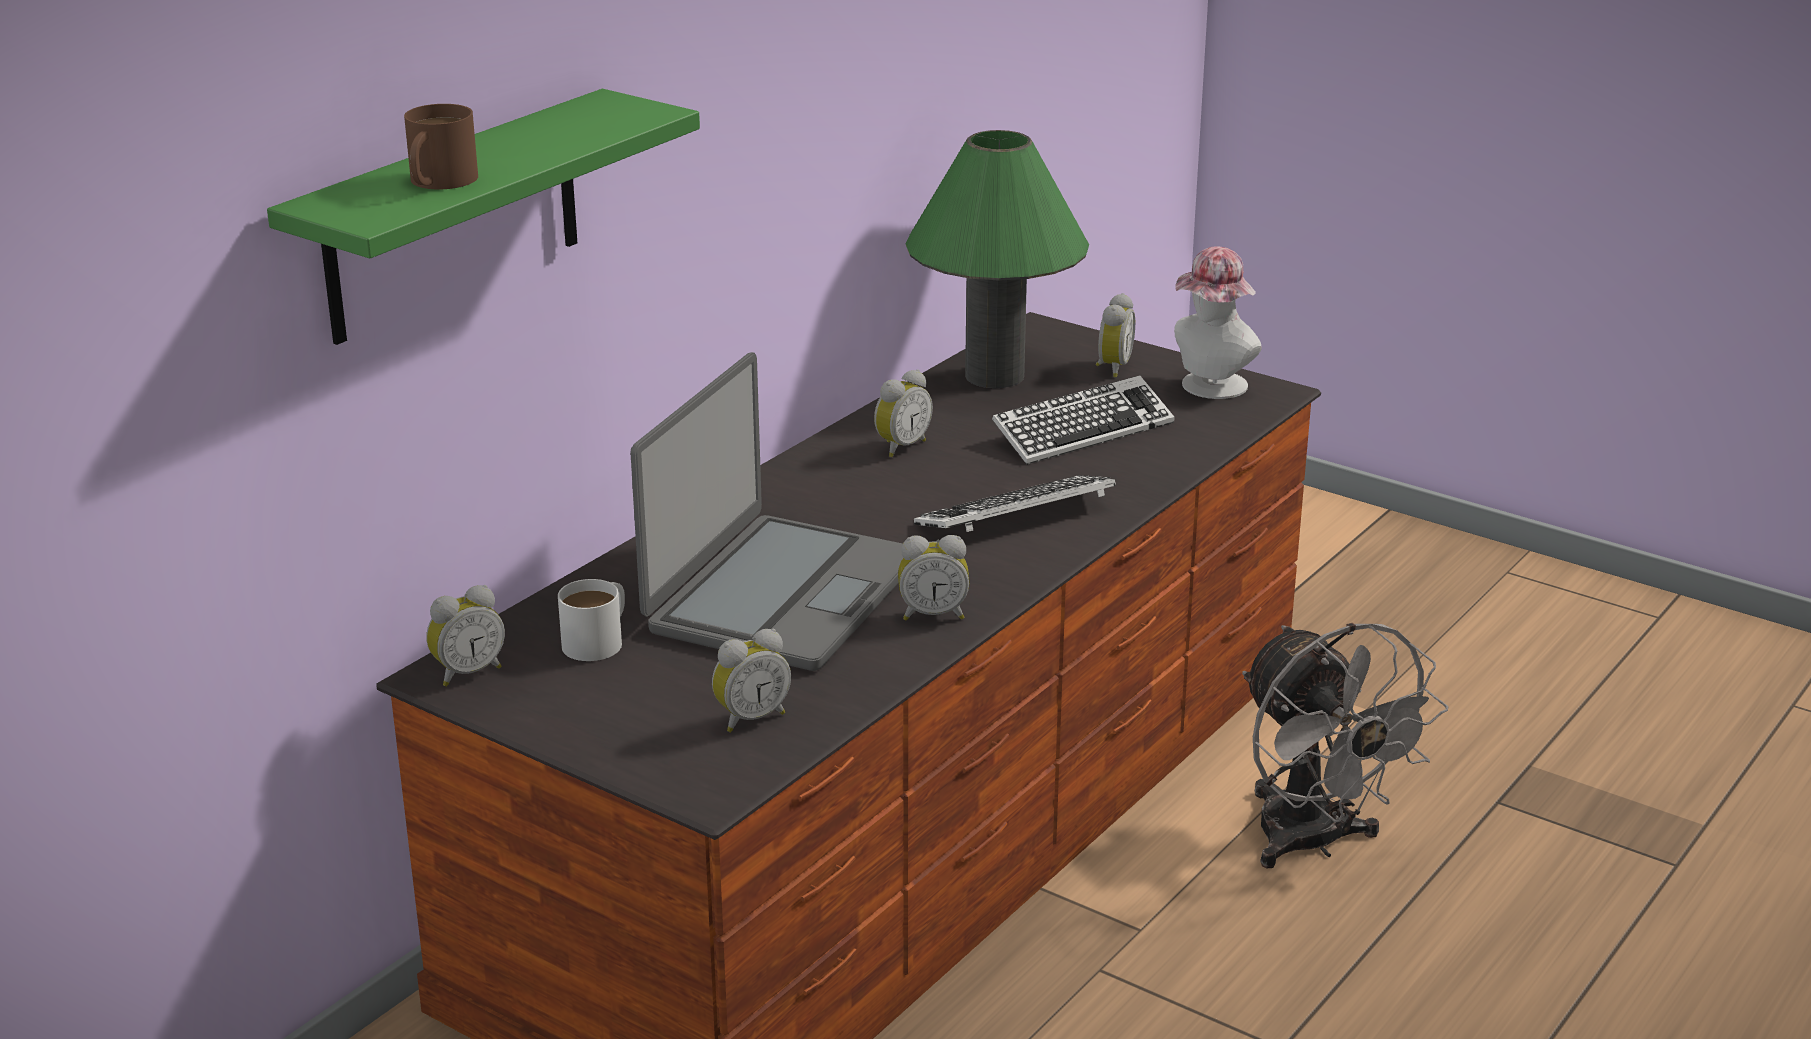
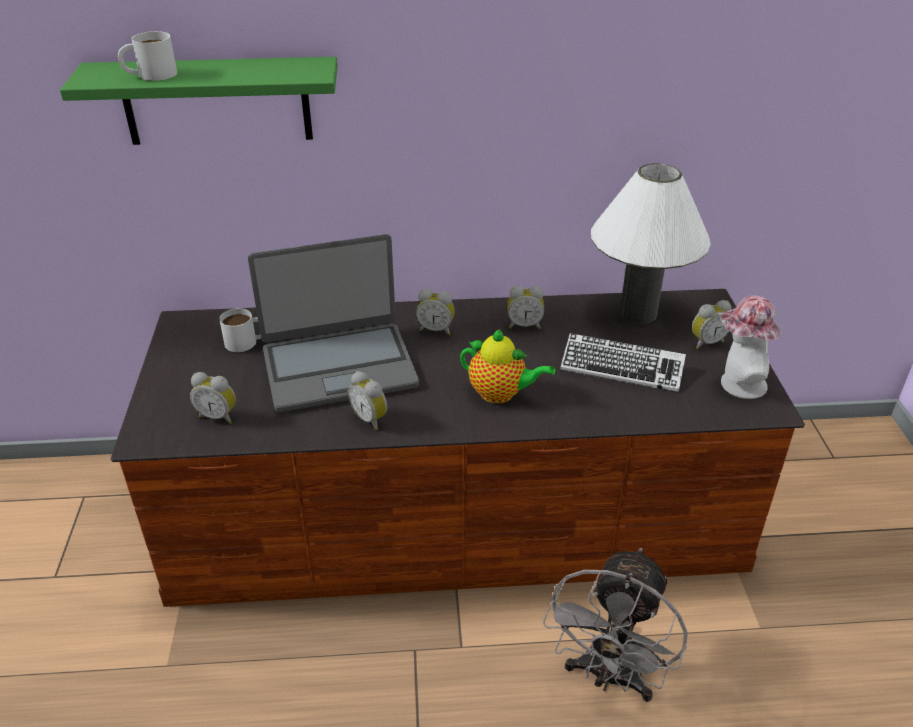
camera: 50 degrees right, 10 degrees up
(437, 182) = (150, 75): brown mug -> white mug
(467, 672) = (188, 326): alarm clock -> alarm clock (436, 329)
(994, 376) = (638, 313): green table lamp -> white table lamp
(1015, 517) = (500, 394): keyboard -> teapot

